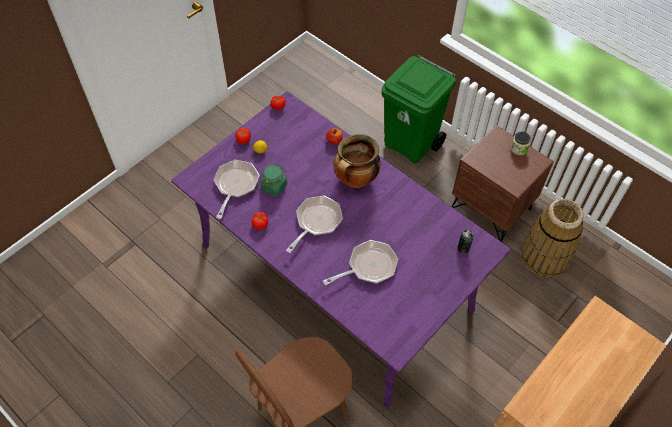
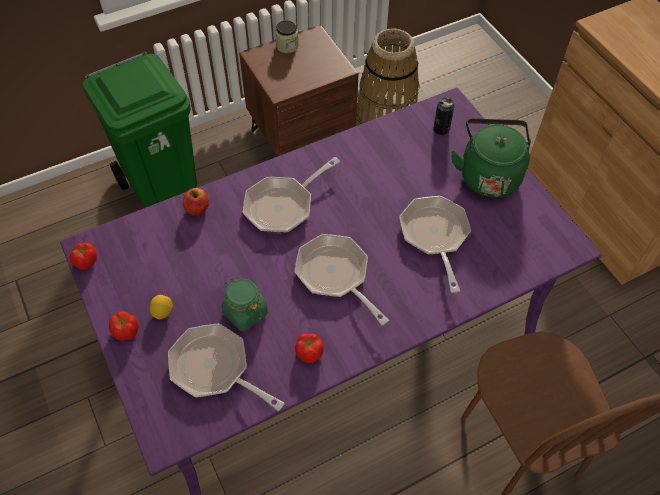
camera: 70 degrees left, 0 degrees up
(355, 180) = (283, 205): cooking pot -> frying pan
(435, 286) = (488, 175): none -> green kettle

